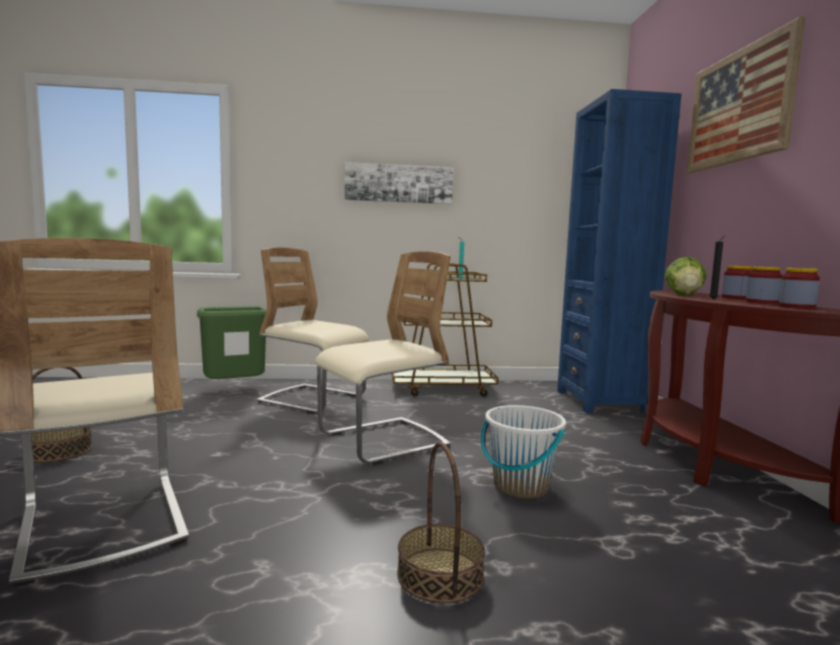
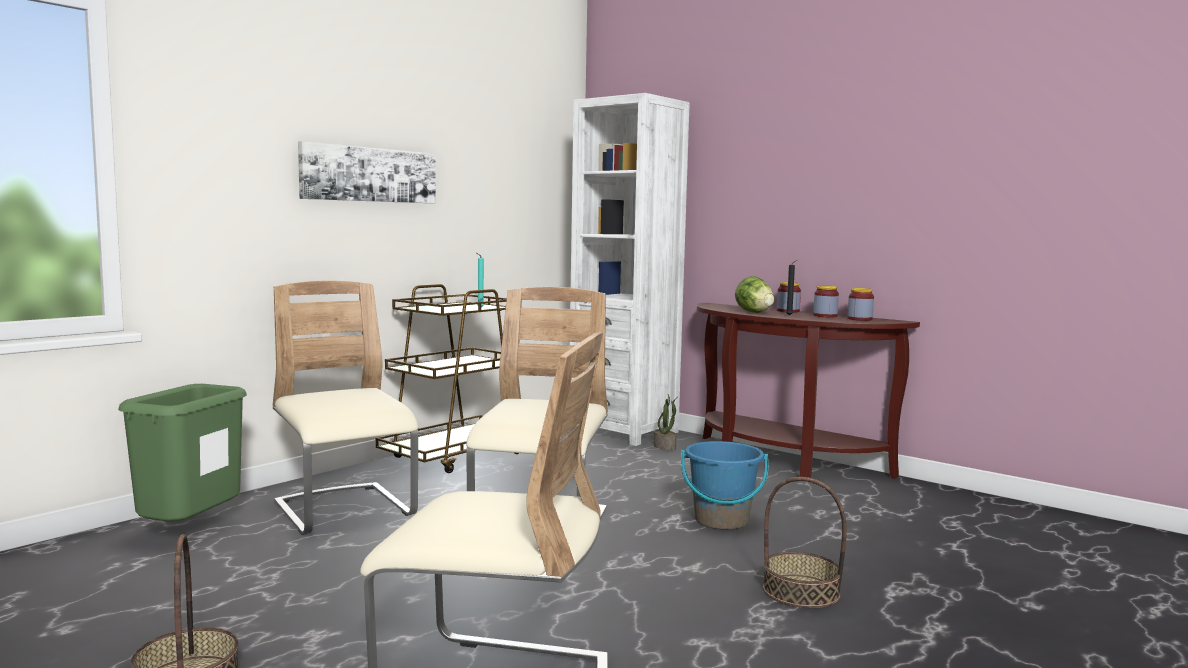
camera: 45 degrees left, 0 degrees up
(312, 400) = (344, 511): beige chair -> beige chair turned 75 degrees clockwise
(520, 486) = (721, 521): white bucket -> blue bucket
(601, 401) = (623, 431): blue bookcase -> white bookcase
(611, 420) = (665, 446): none -> potted plant
(739, 106) = (760, 133): picture -> none

